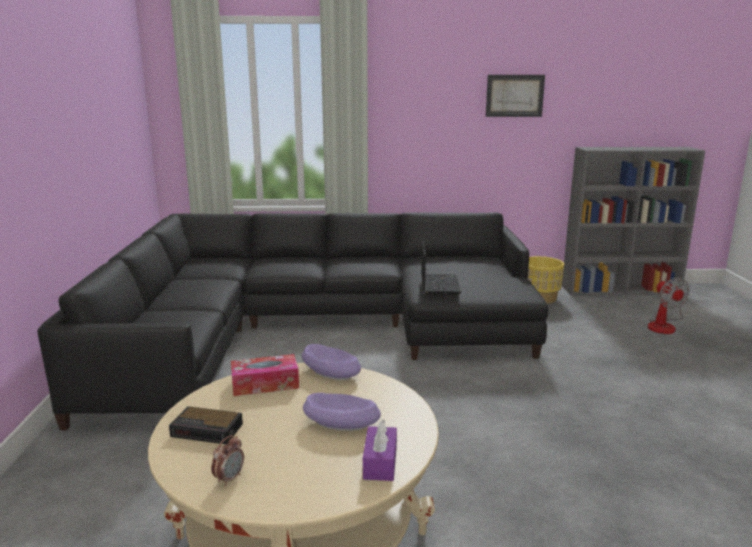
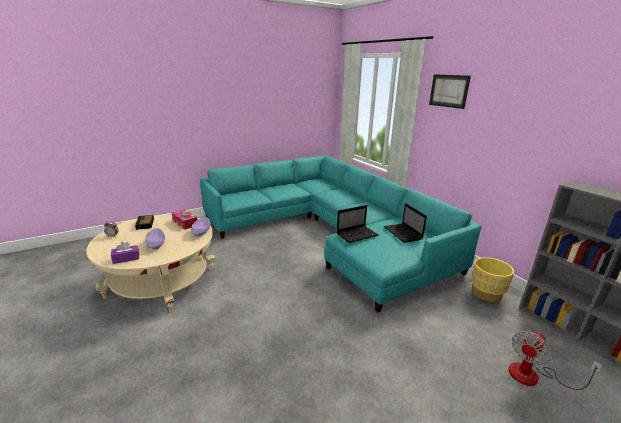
camera: 60 degrees right, 5 degrees up
(311, 329) = (330, 232): black sofa -> turquoise sofa
(461, 265) = (403, 233): none -> laptop
(514, 95) = (525, 120): picture -> picture (449, 91)

